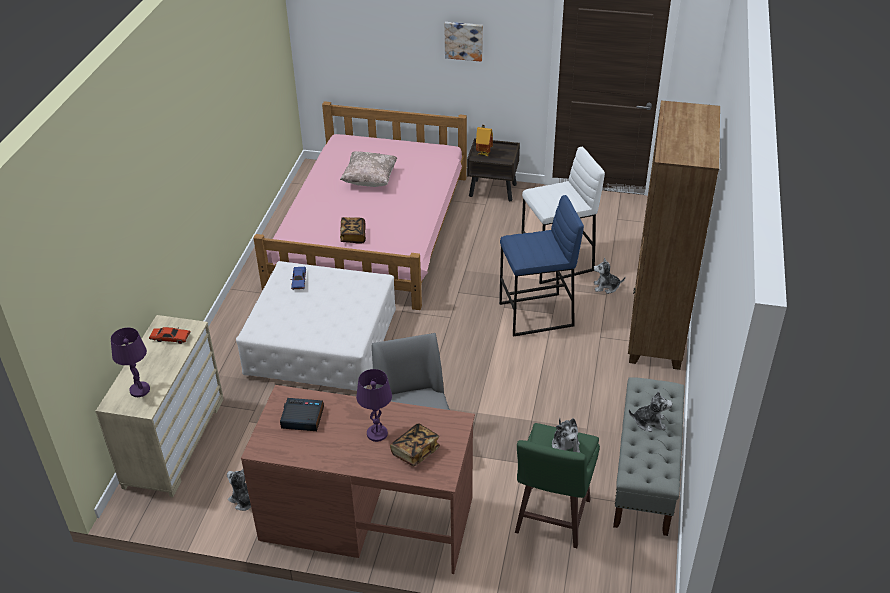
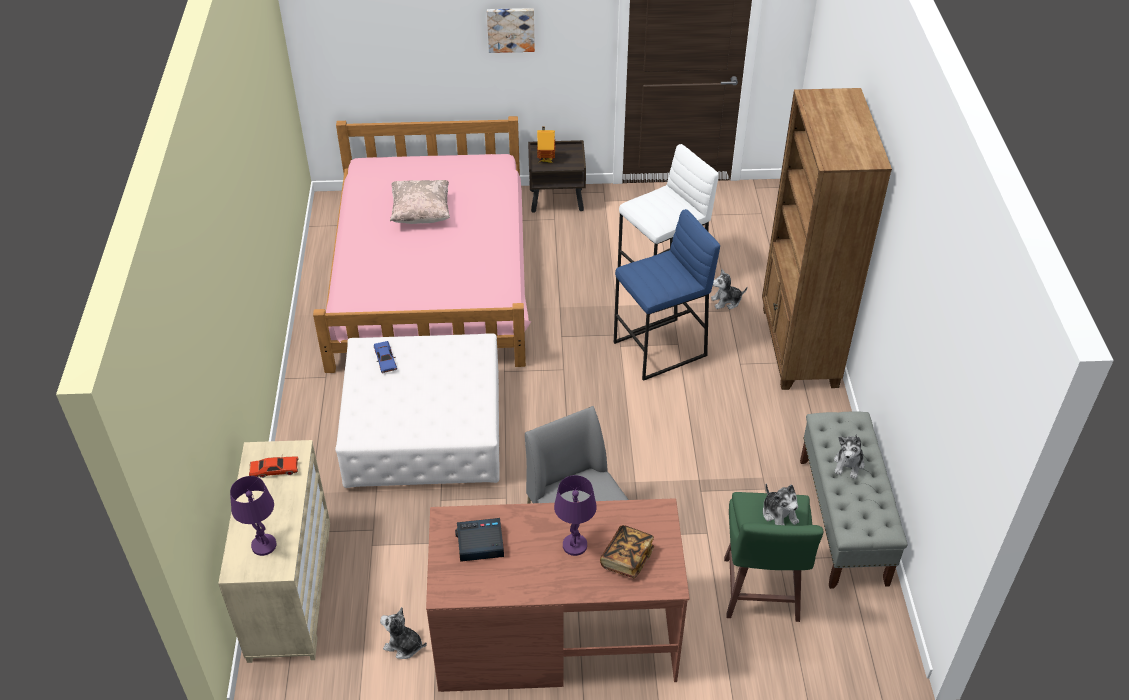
camera: 15 degrees left, 5 degrees up
(353, 236) = (428, 291): book -> none
(649, 422) = (848, 464): plush toy -> plush toy turned 120 degrees clockwise

